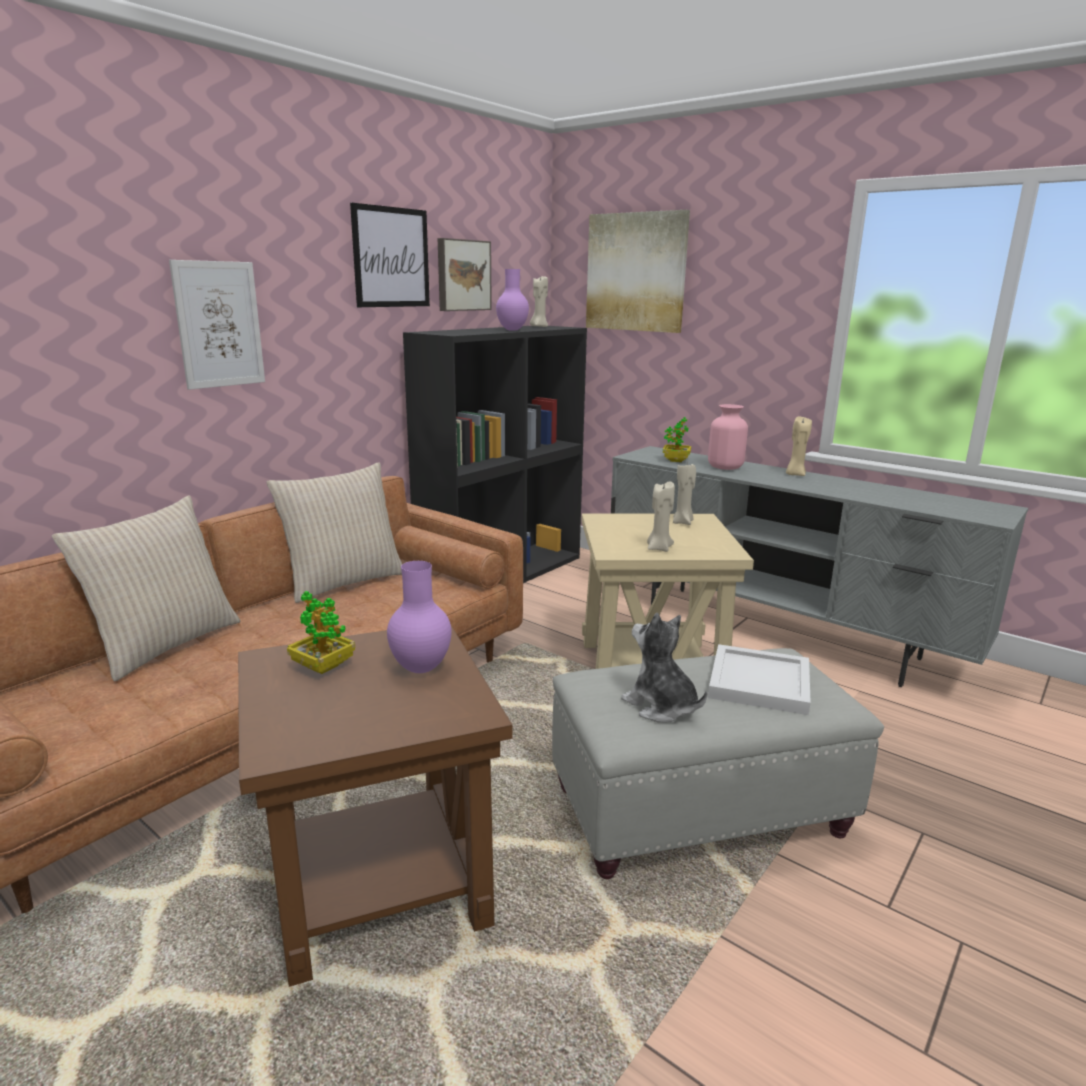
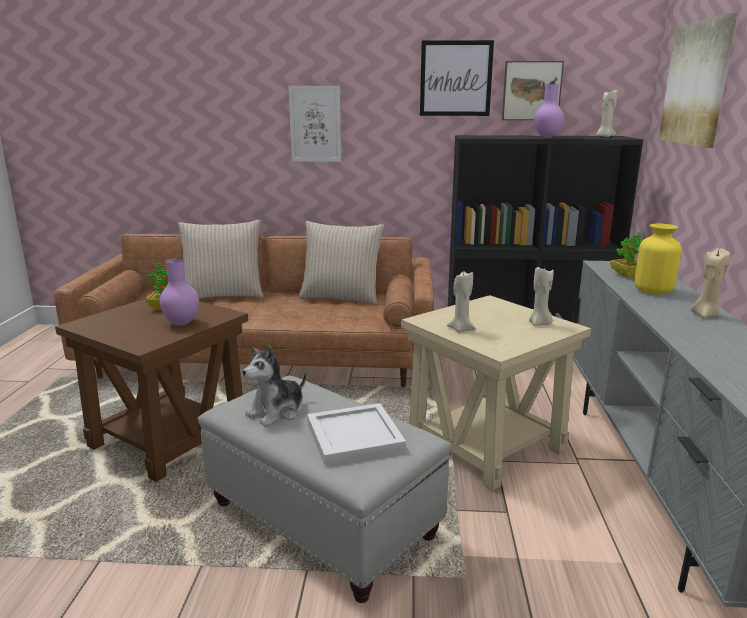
camera: 55 degrees right, 0 degrees up
(661, 706) = (277, 412): plush toy -> plush toy turned 150 degrees counterclockwise
(725, 467) = (653, 291): pink vase -> yellow vase

